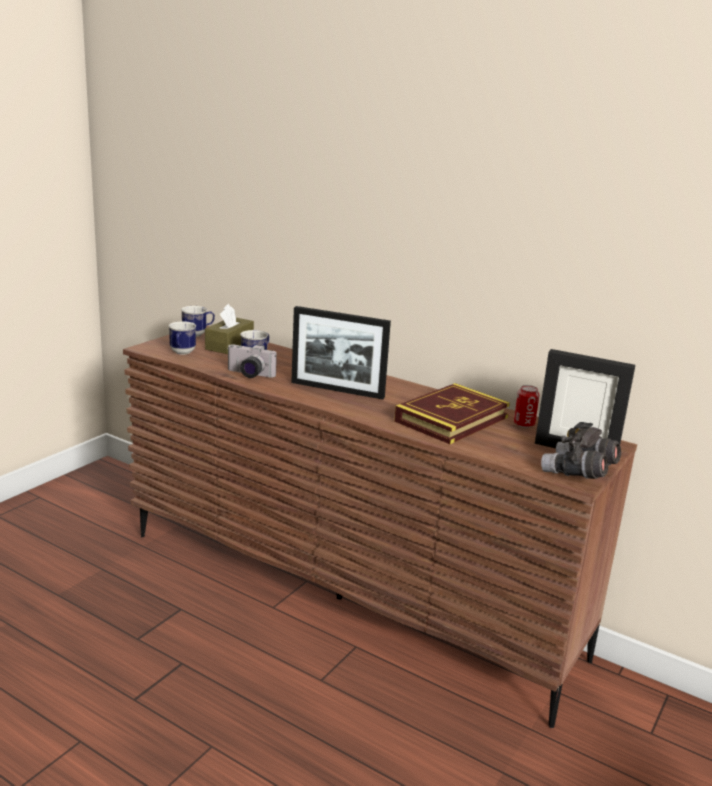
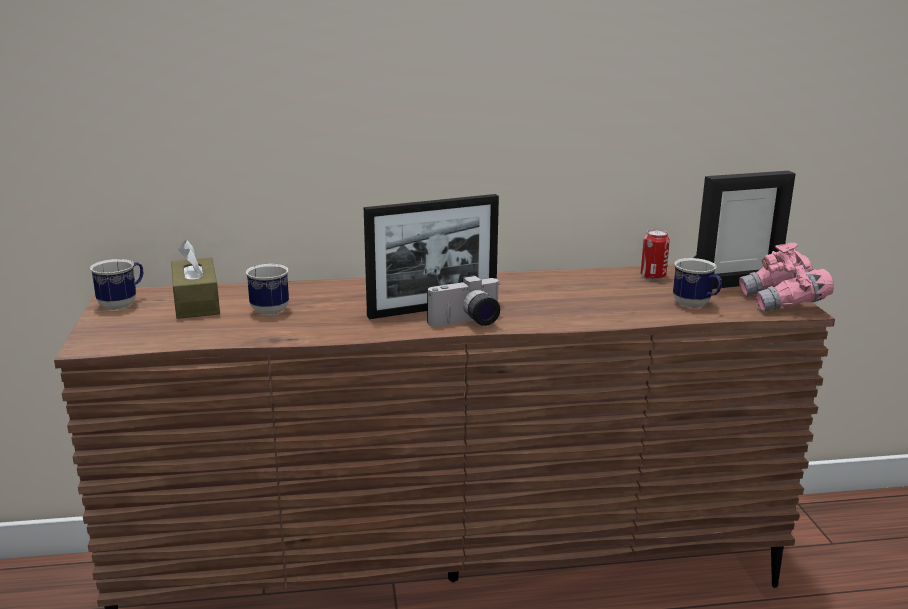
camera: 40 degrees left, 0 degrees up
(182, 353) = (156, 334): mug -> mug (696, 305)
(248, 375) = (302, 329): camera -> camera (468, 323)
(451, 419) = (594, 295): book -> none
(578, 473) = (783, 302): grey binoculars -> pink binoculars

